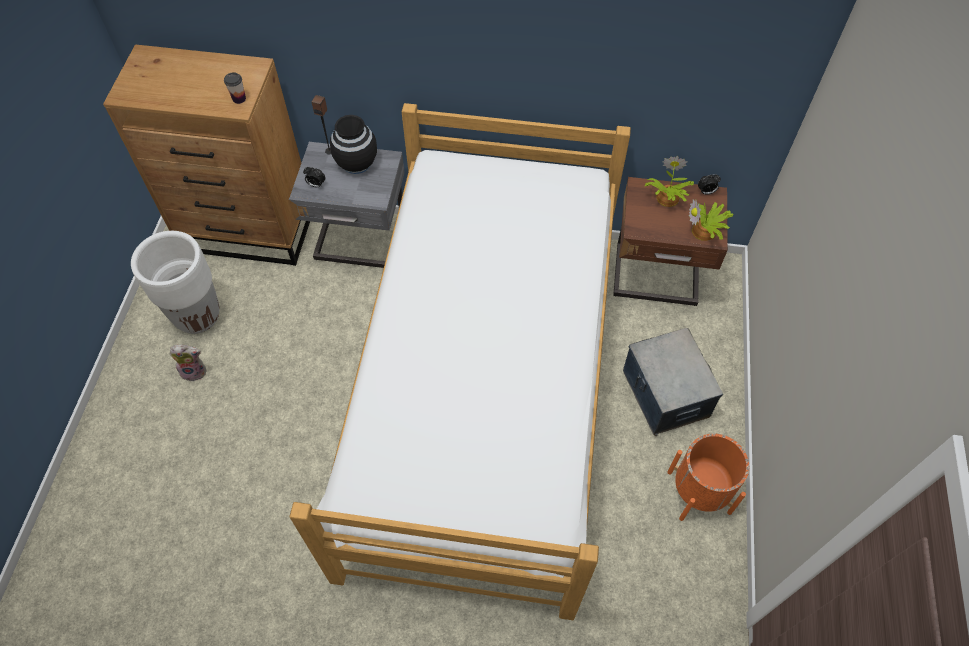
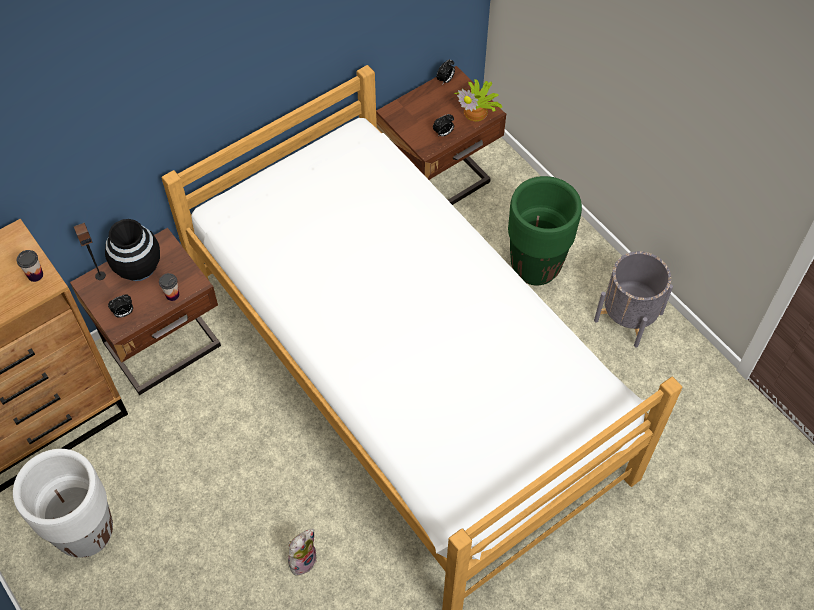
camera: 45 degrees left, 0 degrees up
(195, 371) = (141, 577): plush toy -> plush toy (302, 559)
(356, 196) = (172, 295): none -> cup
(360, 242) = (165, 347): grey nightstand -> brown nightstand
(660, 228) = (443, 133): none -> alarm clock
(664, 394) = (535, 267): storage box -> green planter
(666, 198) = (422, 106): potted plant -> none
(699, 492) = (628, 317): orange planter -> grey planter

